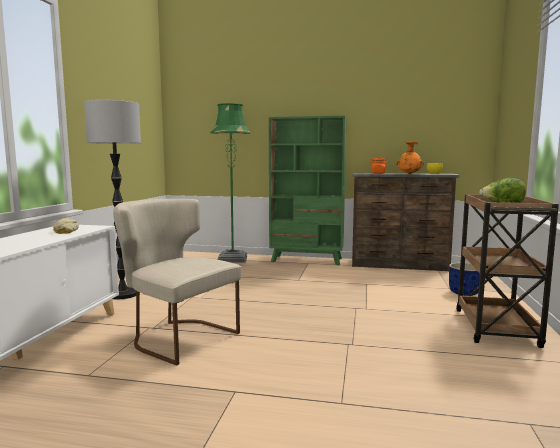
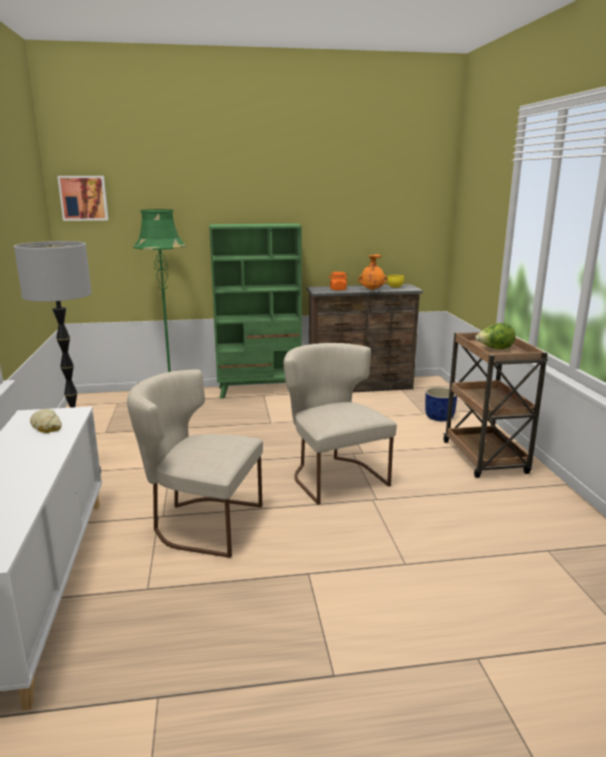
camera: 20 degrees left, 10 degrees up
(186, 101) = (84, 198): none -> picture
(324, 321) = (333, 475): none -> beige chair

